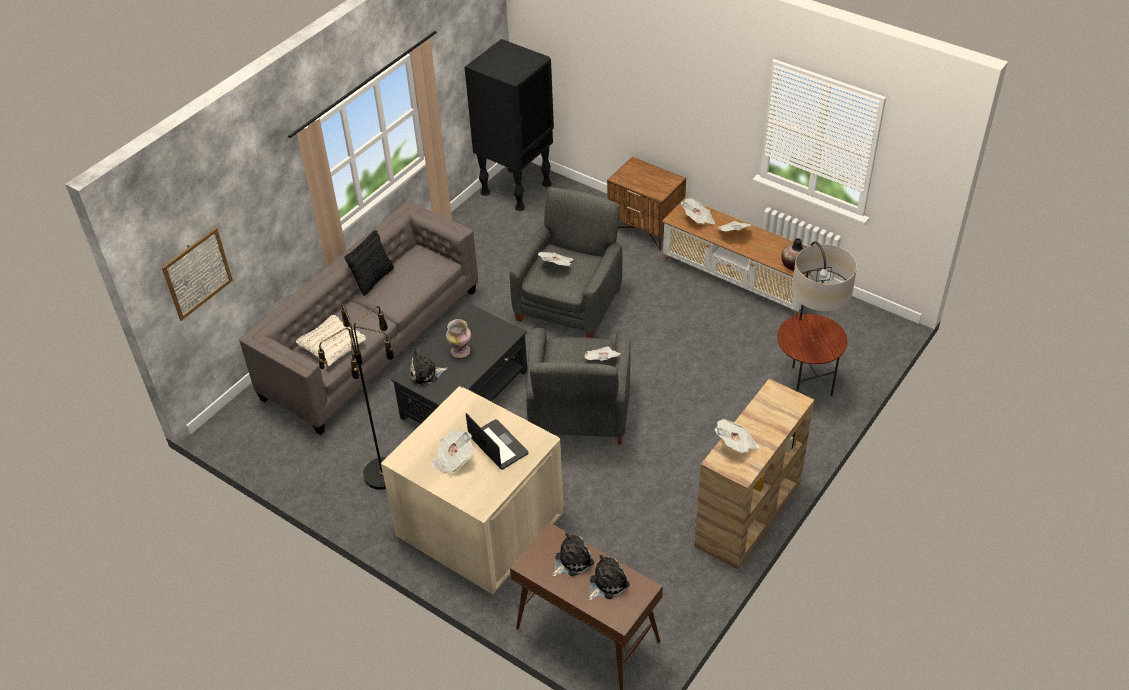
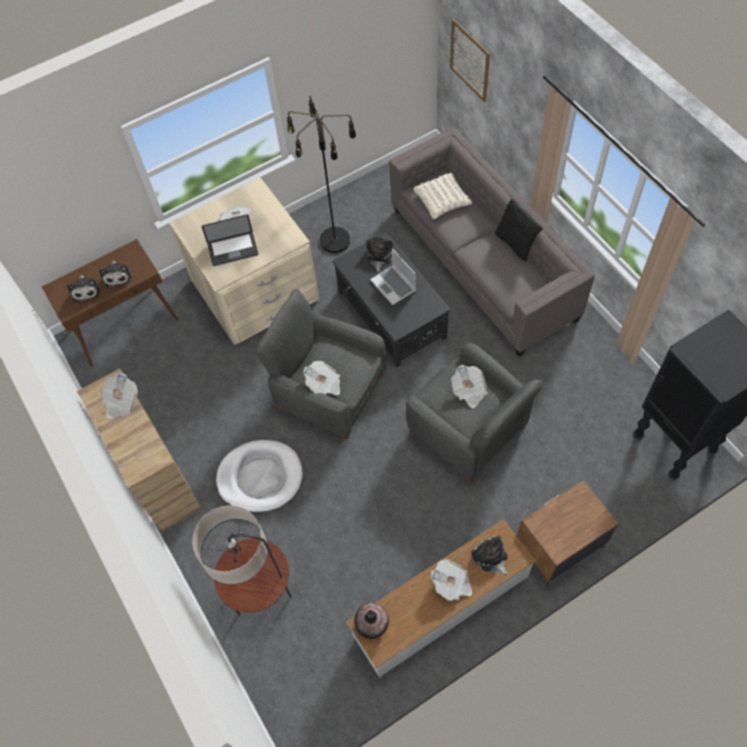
camera: 115 degrees right, 15 degrees up
(460, 351) = (394, 286): vase -> laptop
(698, 219) = (490, 557): newspaper -> plush toy
(700, 430) = (260, 477): none -> white dog bed

